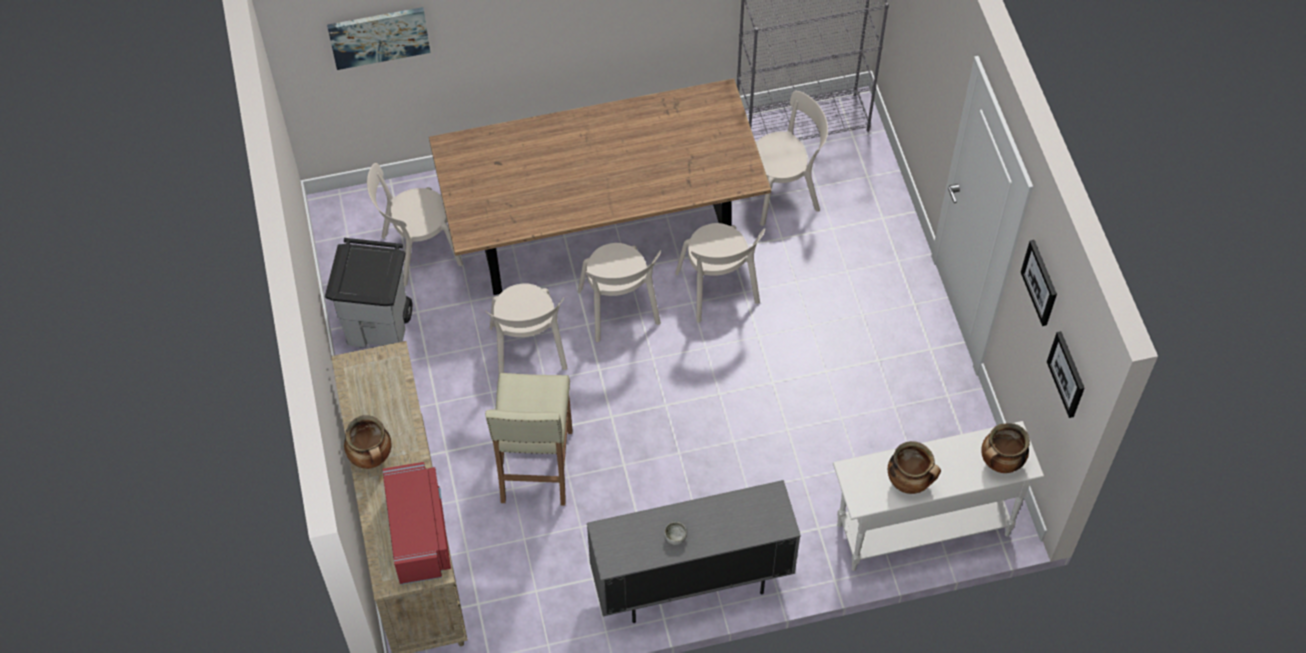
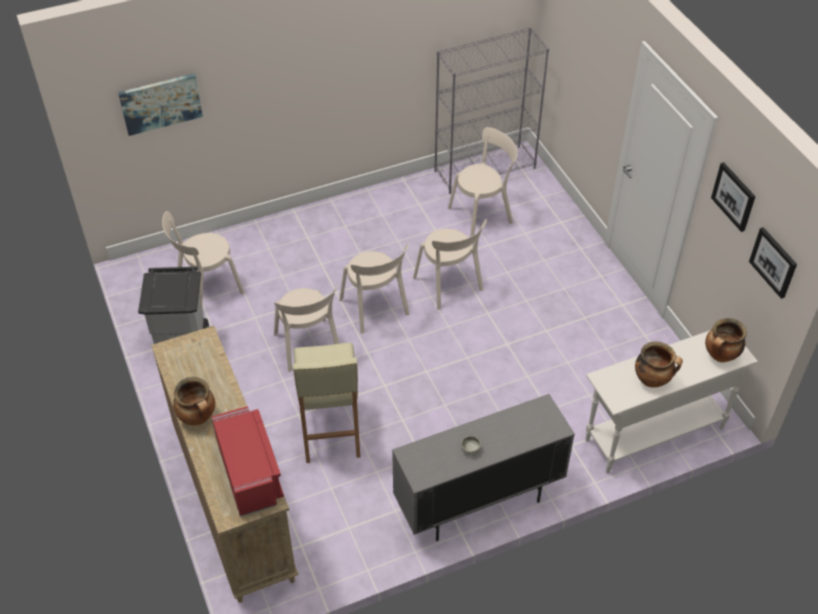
camera: 10 degrees left, 10 degrees down
(601, 225) = (348, 252): brown dining table -> none

